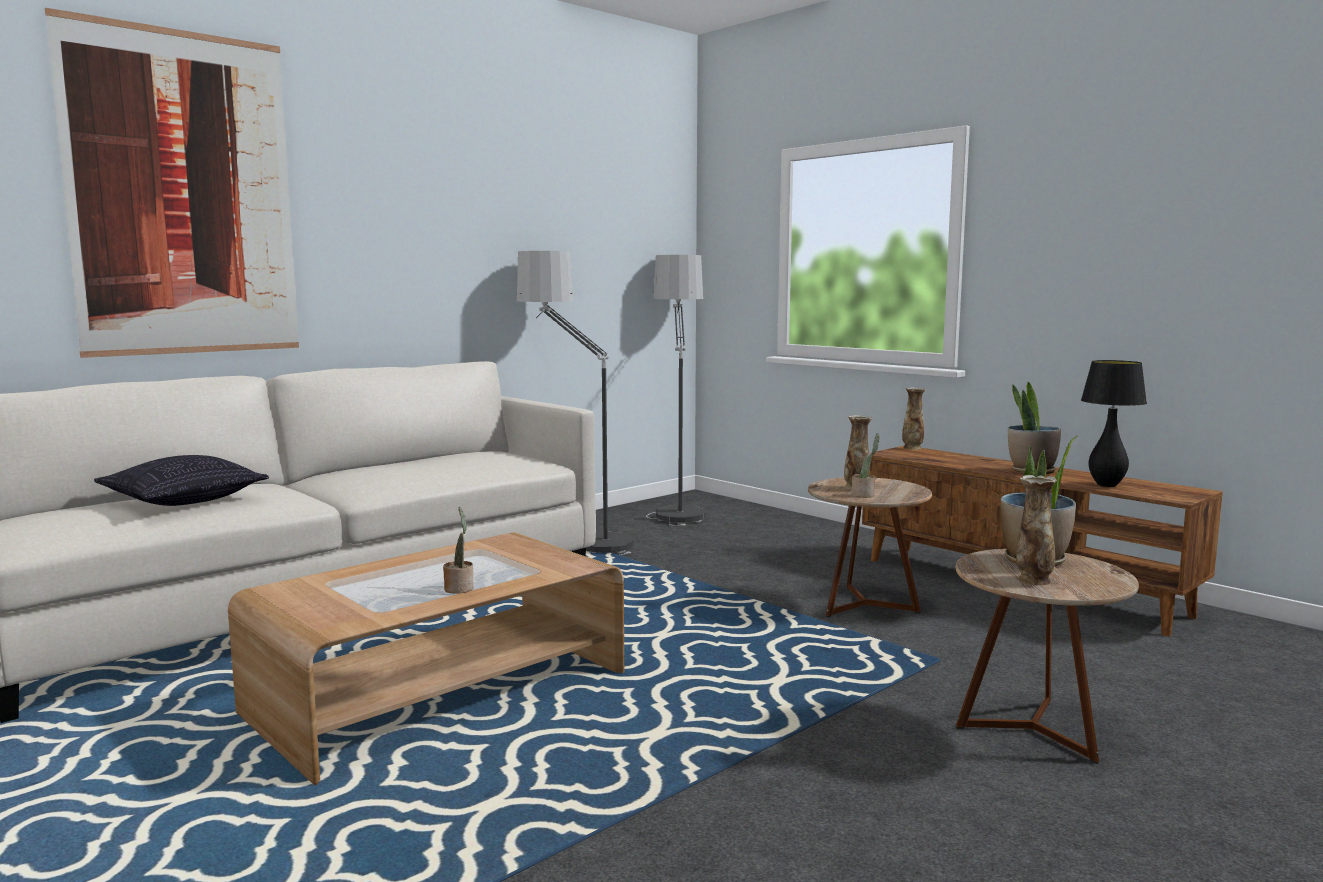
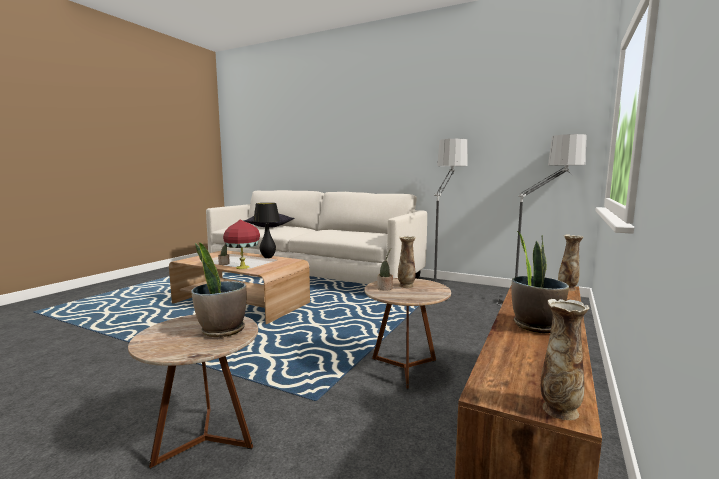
camera: 70 degrees right, 0 degrees up
(184, 195) = (320, 129): picture -> none
(525, 574) = (243, 267): none -> red table lamp
(1033, 580) = (174, 330): vase -> vase (559, 409)
(1106, 485) = (514, 356): black table lamp -> black table lamp (268, 257)

